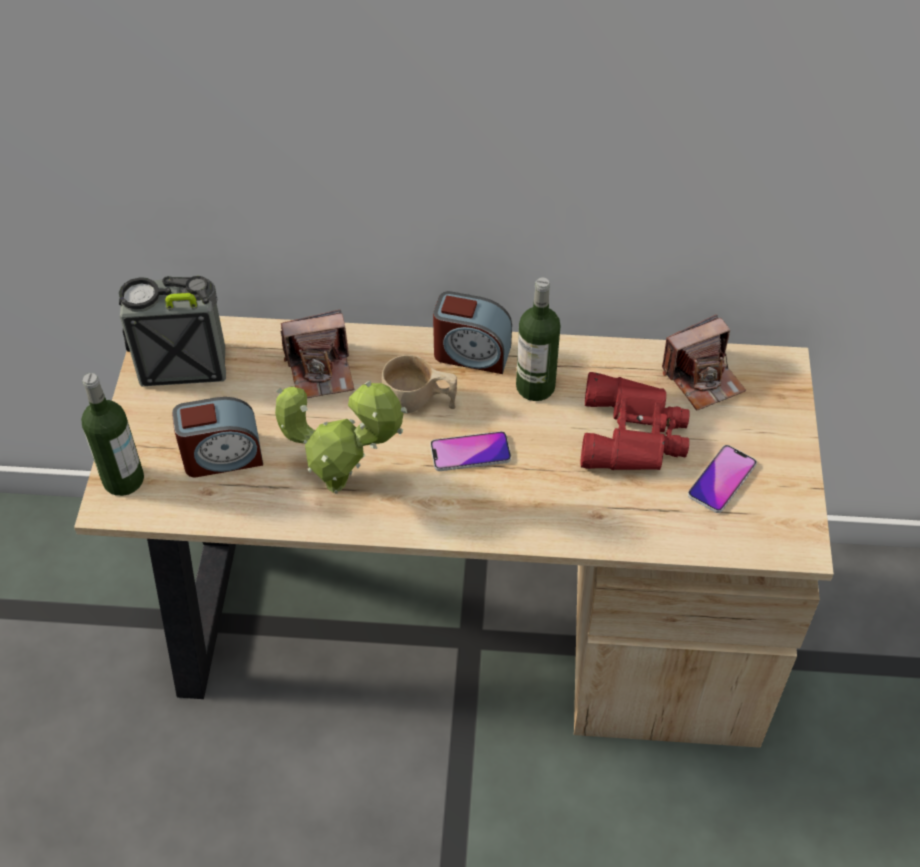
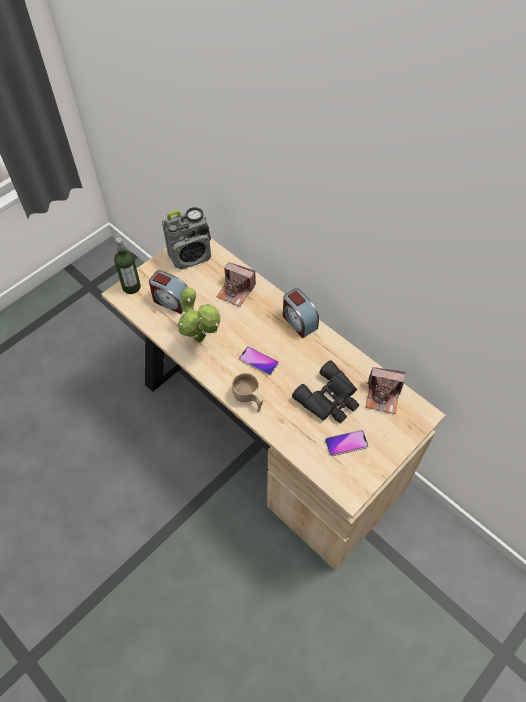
camera: 40 degrees right, 5 degrees up
(182, 364) = (191, 256): radio -> radio turned 120 degrees clockwise
(419, 403) = (259, 328): beige cup -> beige cup (248, 399)
(535, 386) = (310, 352): bottle -> none
(634, 434) = (330, 399): red binoculars -> black binoculars

